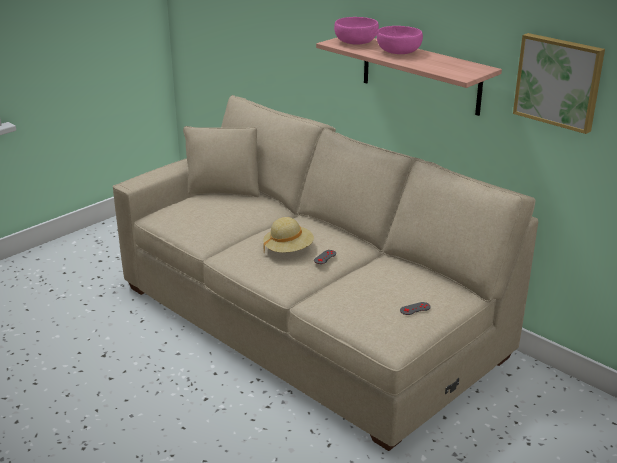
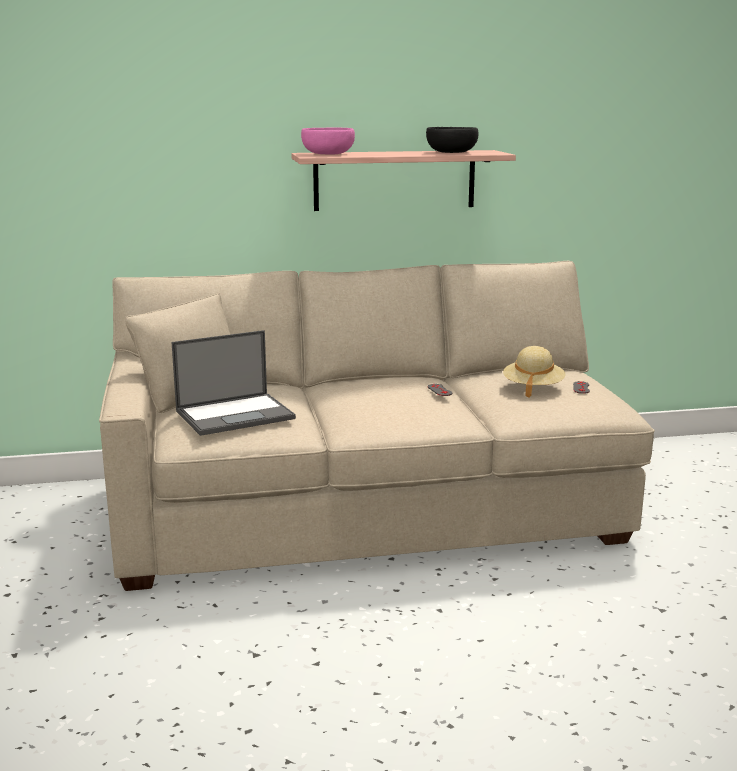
camera: 55 degrees left, 10 degrees down
(201, 213) = (236, 414): none -> laptop
(288, 250) = (394, 401): beige hat -> beige hat (533, 388)
(398, 52) = (390, 153): pink bowl -> none
(438, 64) = (451, 152): none -> black bowl
(559, 81) = (556, 148): picture -> none

